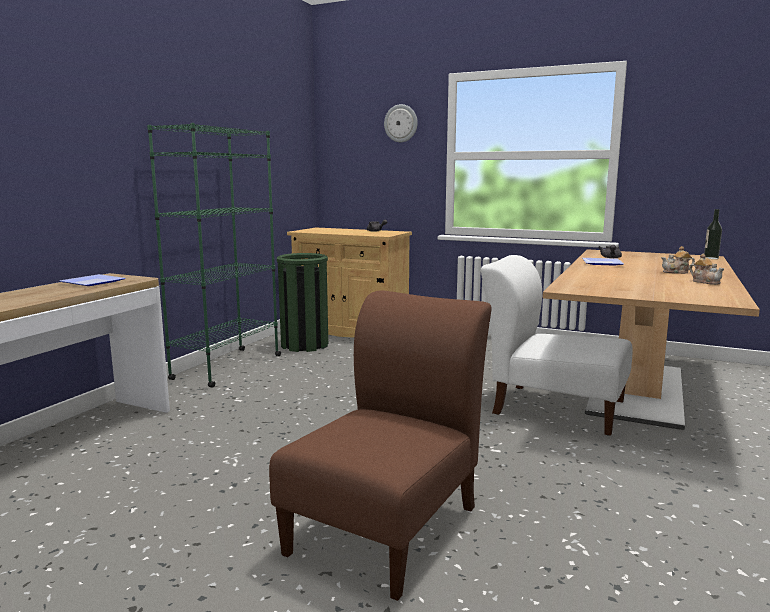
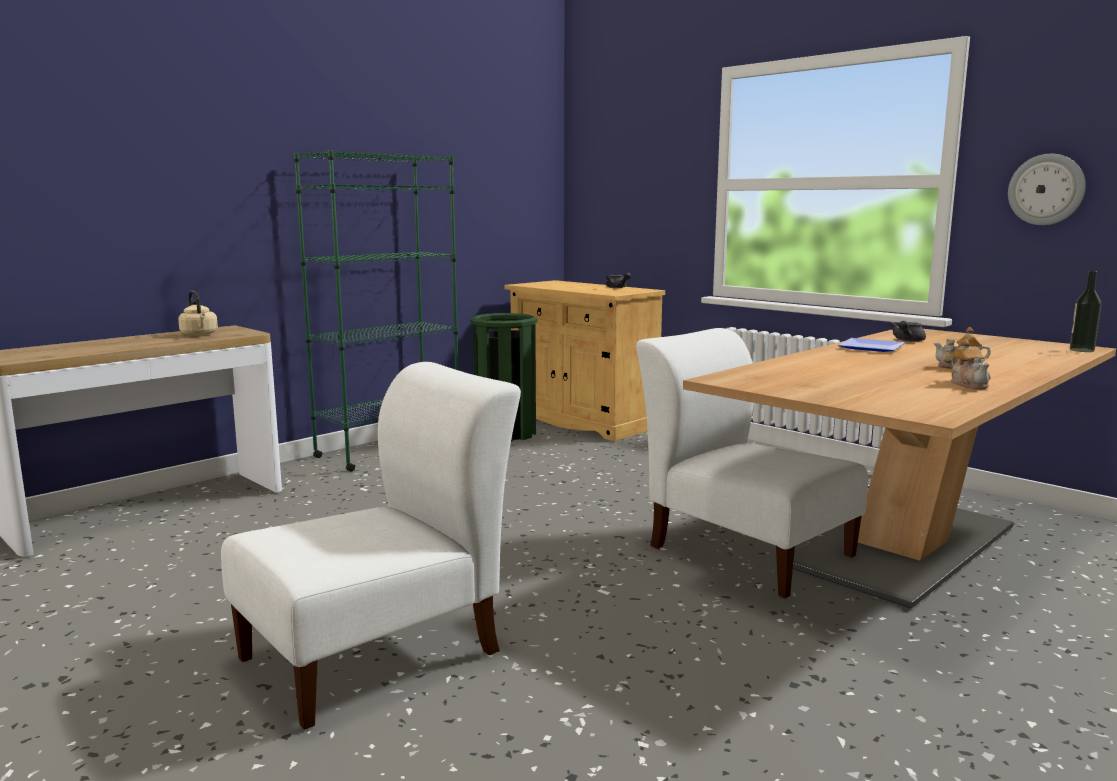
camera: 20 degrees right, 0 degrees up
(95, 282) = (199, 335): plate -> beige kettle
(388, 525) = (380, 652): brown chair -> white chair
(401, 123) = (662, 139): wall clock -> wall clock (1046, 189)

